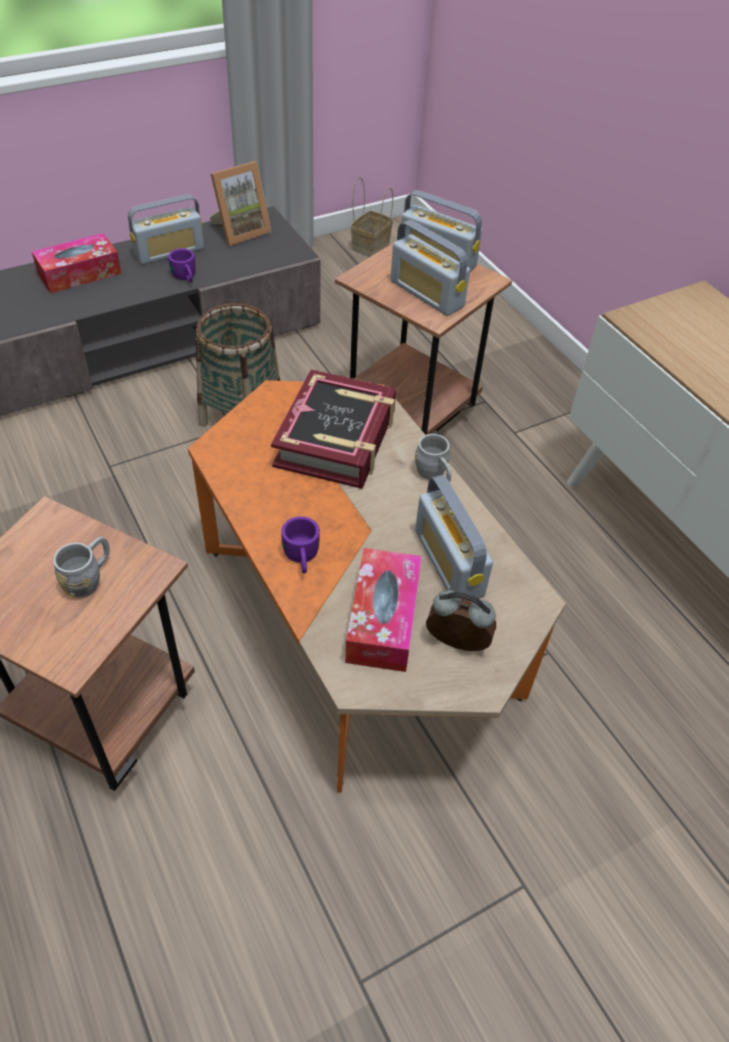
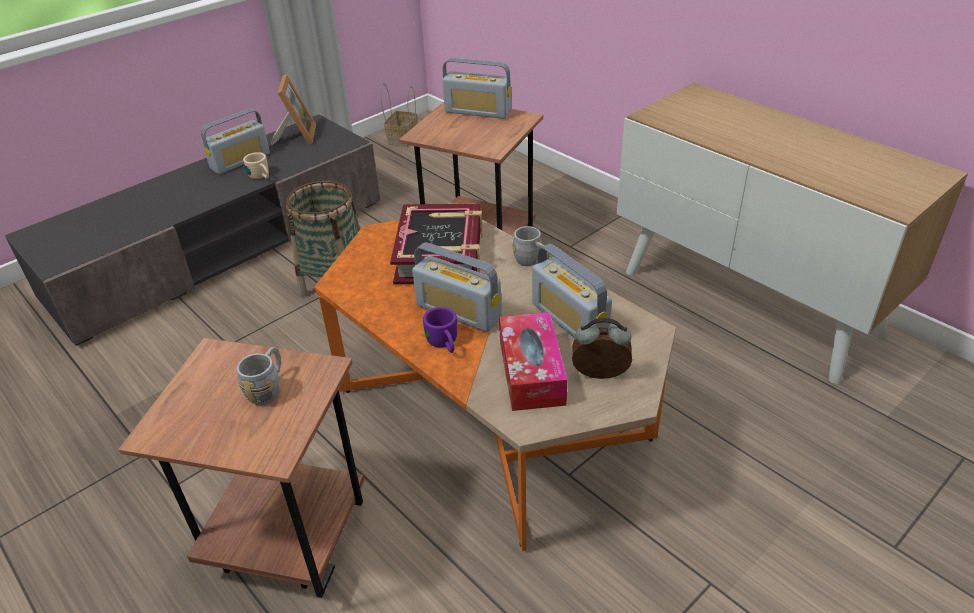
camera: 10 degrees left, 10 degrees down
(79, 273) = (165, 191): tissue box -> none
(186, 278) = (261, 176): purple mug -> beige mug
(240, 231) = (297, 136): picture frame -> picture frame turned 45 degrees counterclockwise
(427, 294) = (479, 135): radio -> radio (458, 312)

